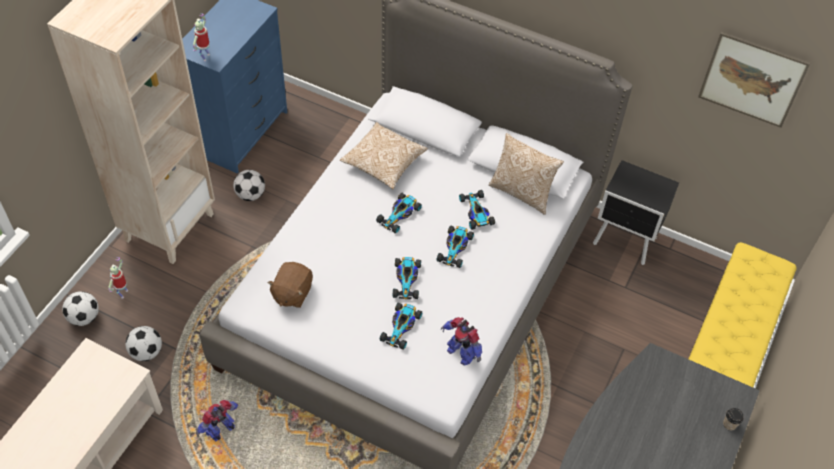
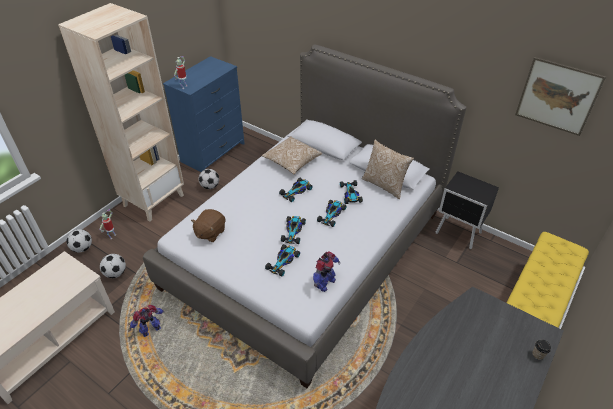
camera: 10 degrees right, 10 degrees down
(461, 352) = (324, 283): toy robot -> toy robot turned 105 degrees counterclockwise

